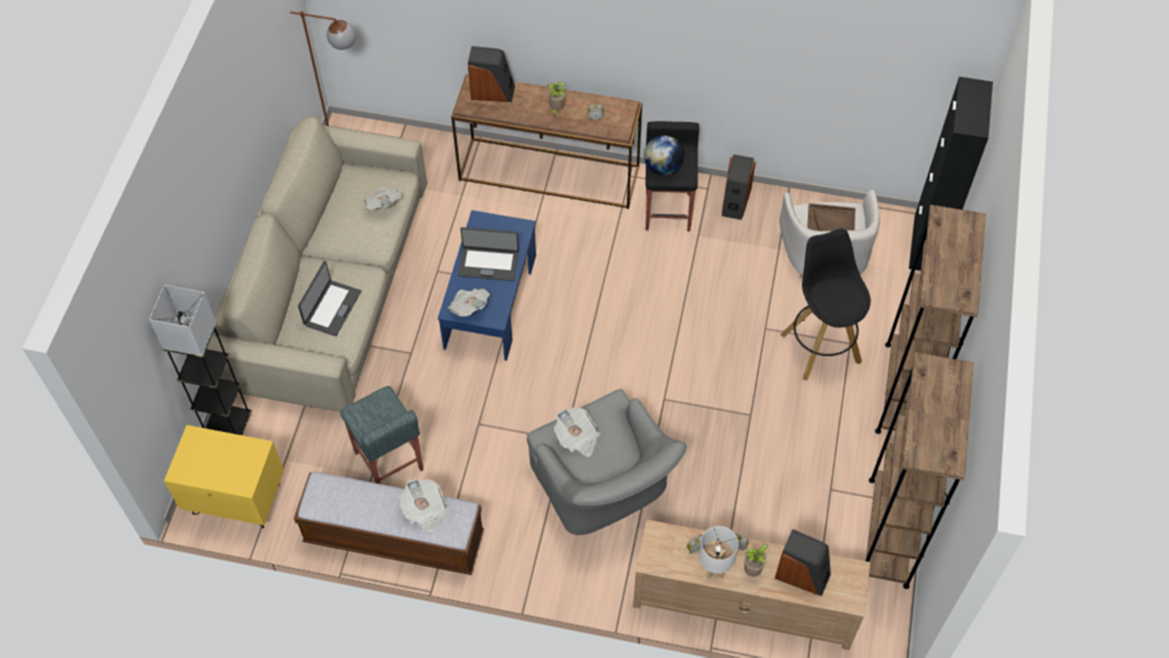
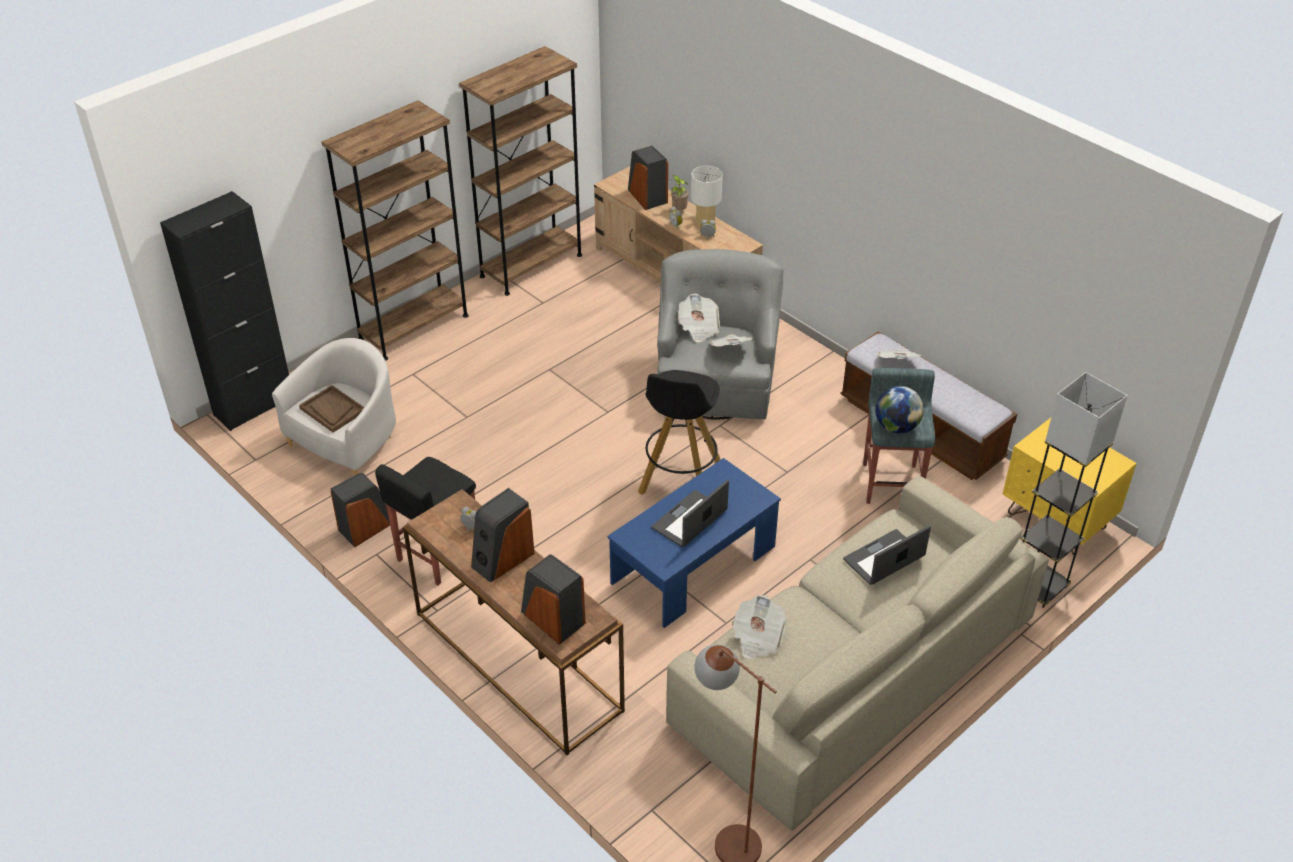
camera: 145 degrees left, 15 degrees down
(469, 307) = (741, 492): newspaper -> newspaper (698, 328)
(488, 263) = (690, 520): laptop -> laptop turned 90 degrees counterclockwise
(556, 110) = (502, 559): potted plant -> speaker
(662, 167) = (443, 484): globe -> globe (896, 427)
(820, 347) = (439, 383): black stool -> black stool (680, 480)

